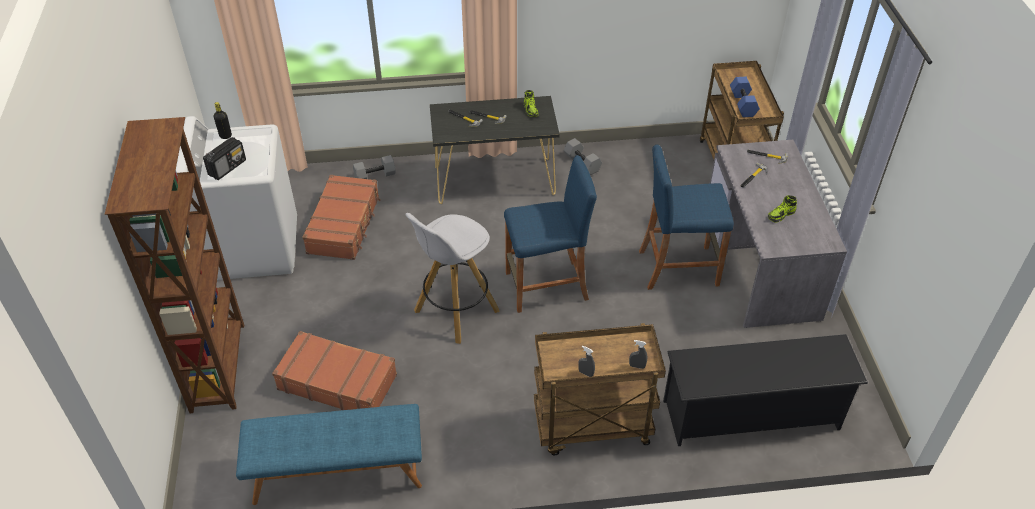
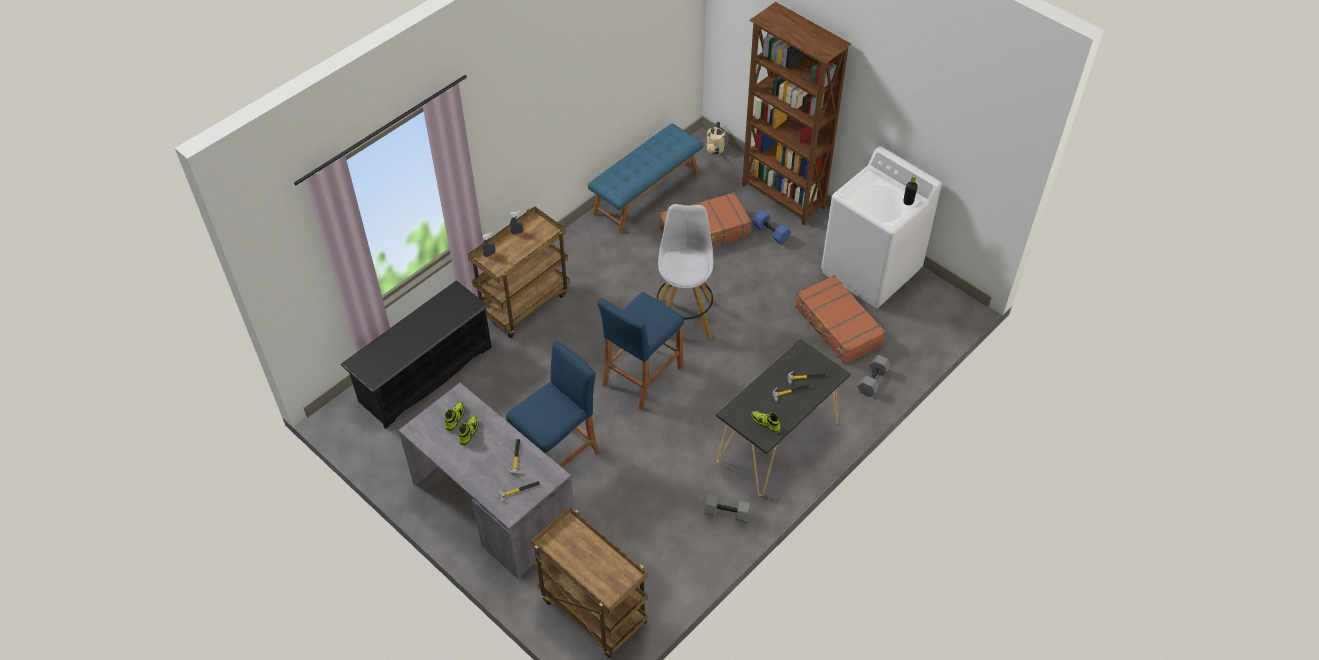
camera: 140 degrees right, 5 degrees up
(201, 475) = (714, 150): none -> beige watering can
(227, 167) = (870, 183): radio -> none
(742, 104) = (584, 543): blue dumbbell -> blue dumbbell (771, 232)
(786, 232) = (455, 418): none -> shoe

